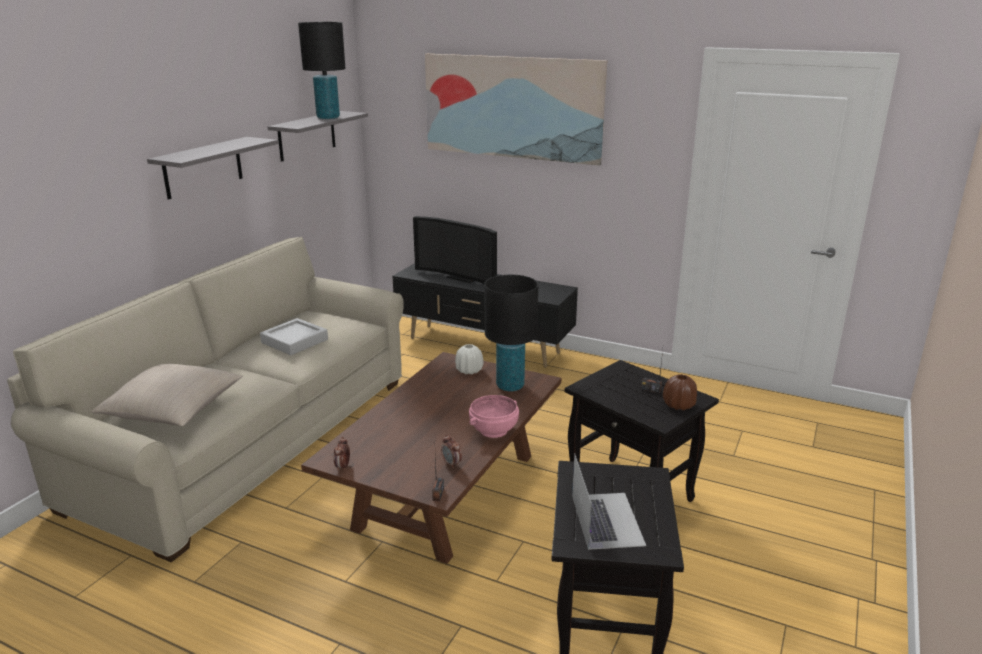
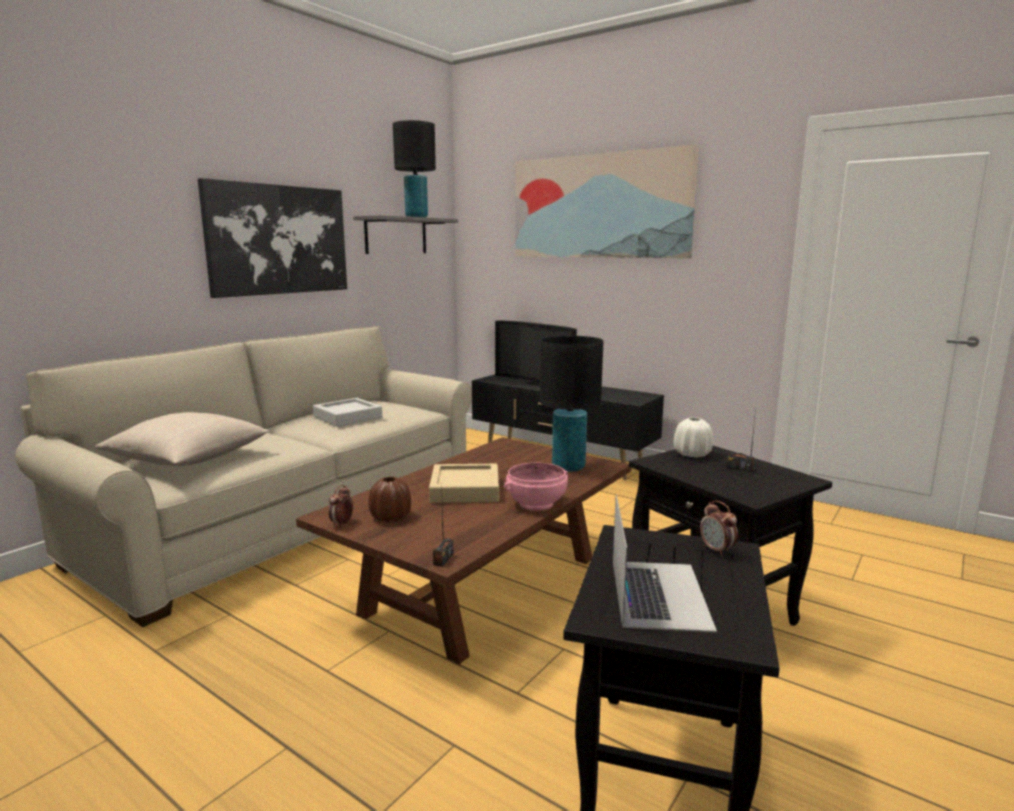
camera: 10 degrees right, 10 degrees down
(203, 167) = (278, 240): grey shelf -> picture
(431, 420) = (465, 490): none -> beige tray
(451, 464) = (473, 531): alarm clock -> alarm clock (717, 550)
(469, 370) = (525, 452): white vase -> white vase (692, 454)
(678, 405) = (776, 484): brown vase -> brown vase (390, 517)

